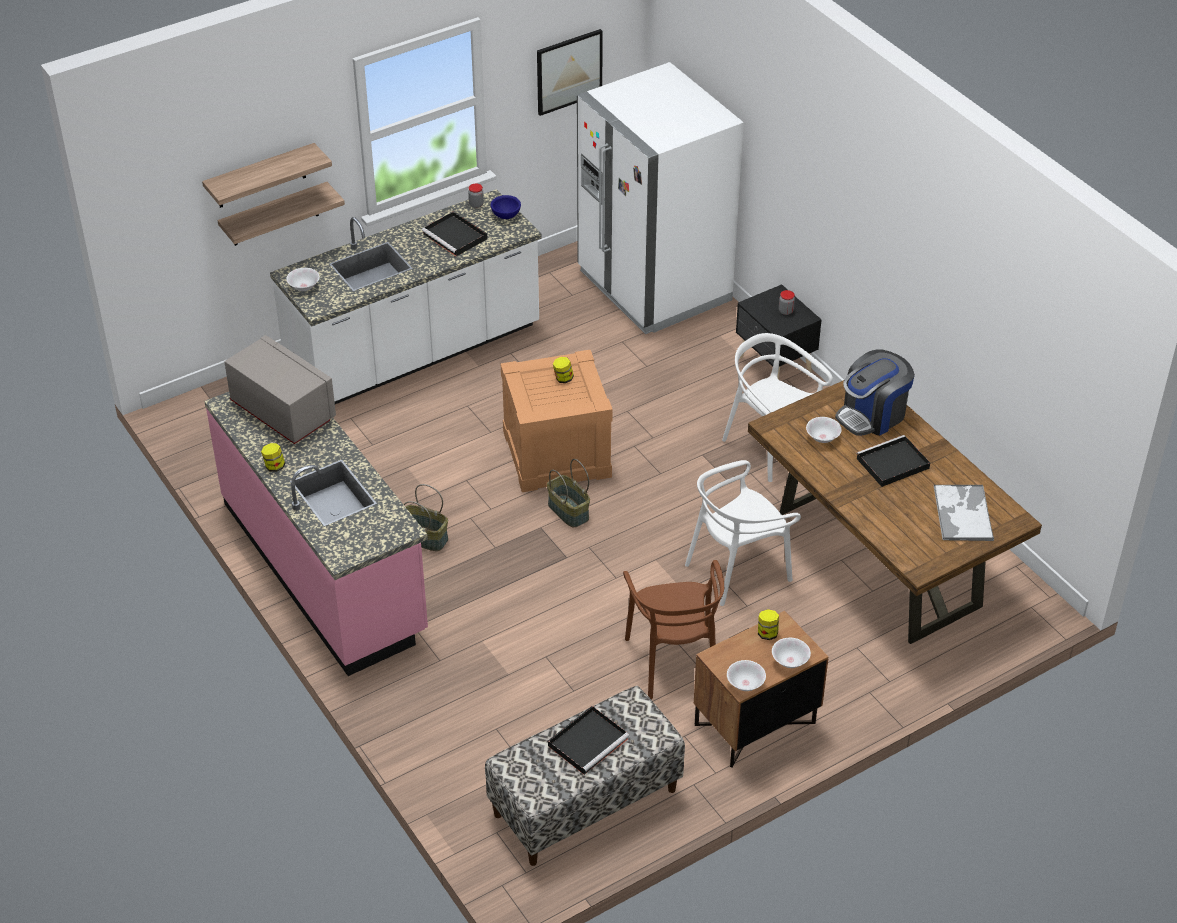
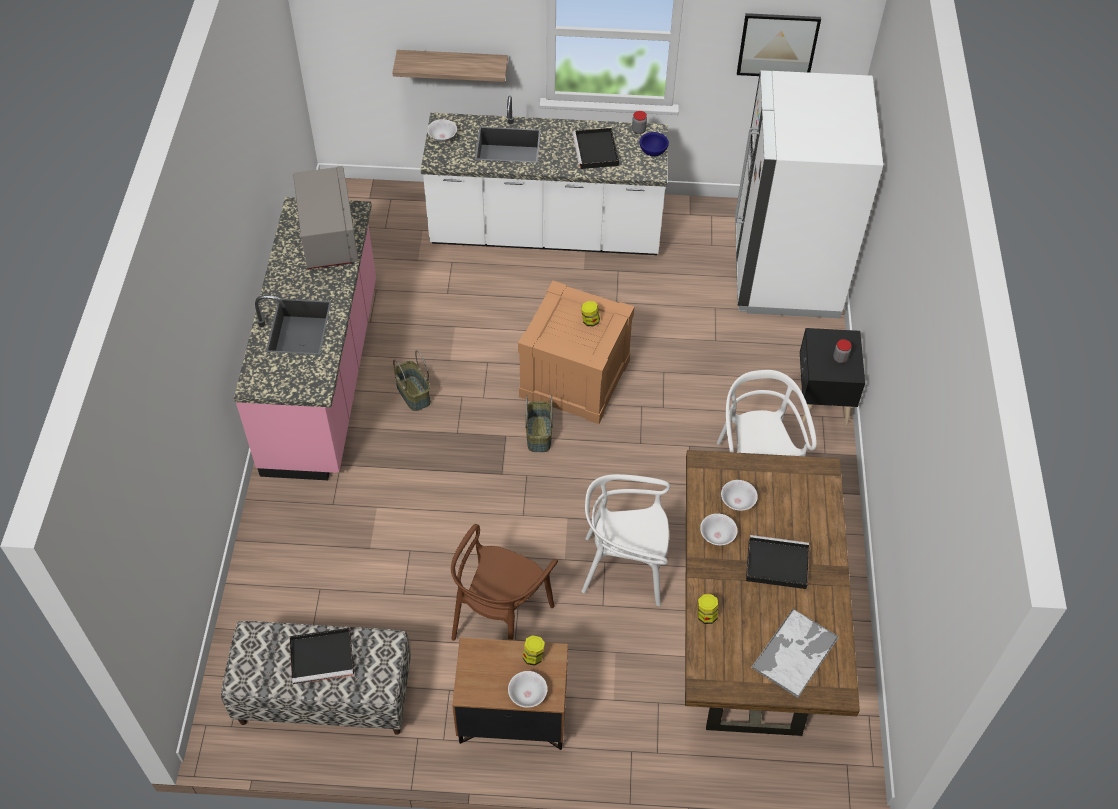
camera: 35 degrees right, 10 degrees up
(260, 176) = (442, 27): shelf -> none
(274, 466) = (279, 280): jar -> jar (706, 615)
(745, 684) = (472, 692): white bowl -> white bowl (717, 536)
(872, 415) = (802, 506): coffee machine -> none

